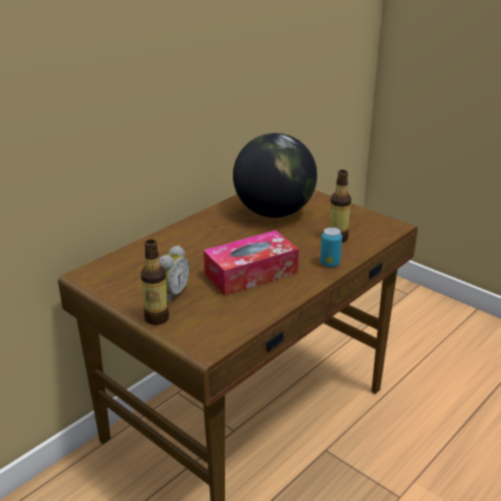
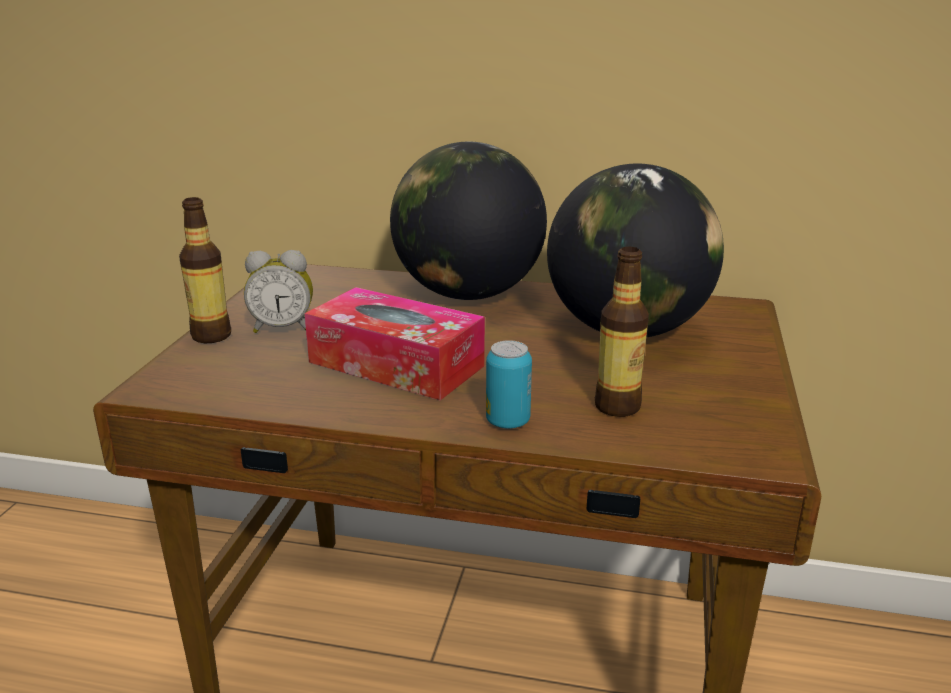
camera: 60 degrees right, 5 degrees down
(189, 234) = (468, 294): none -> globe

